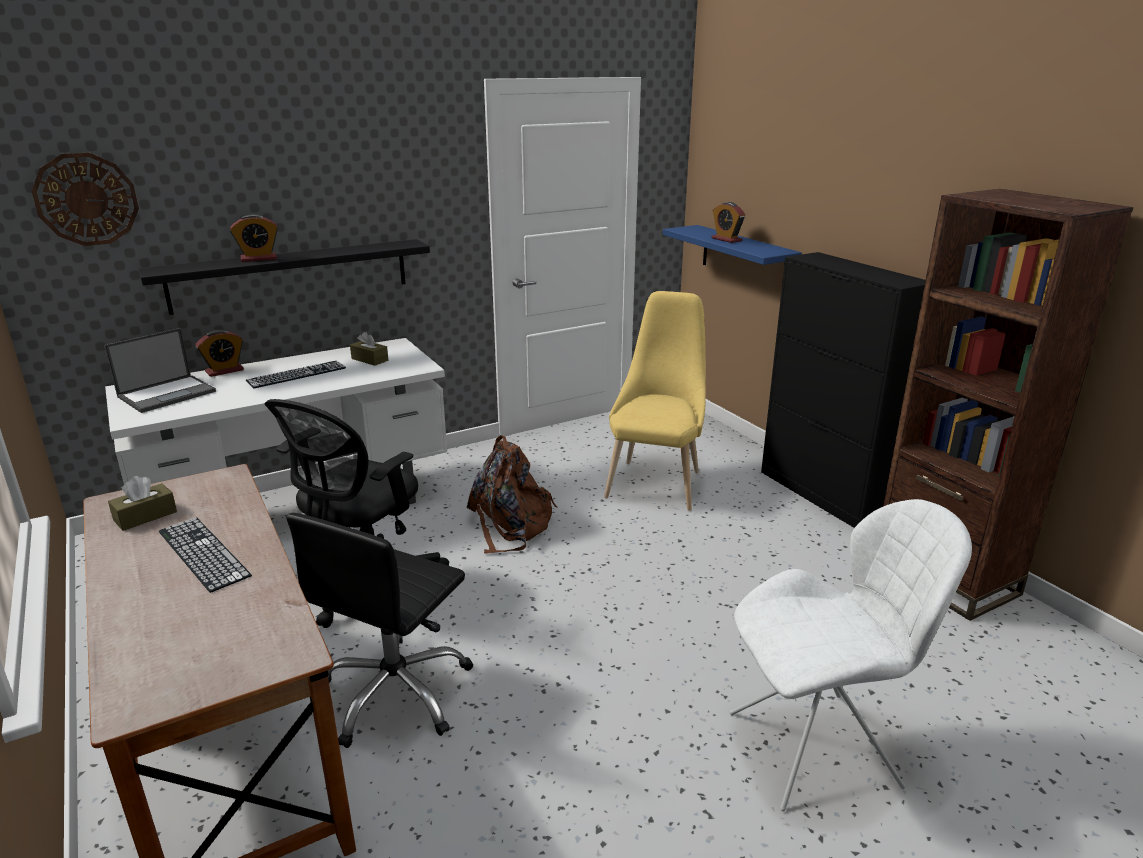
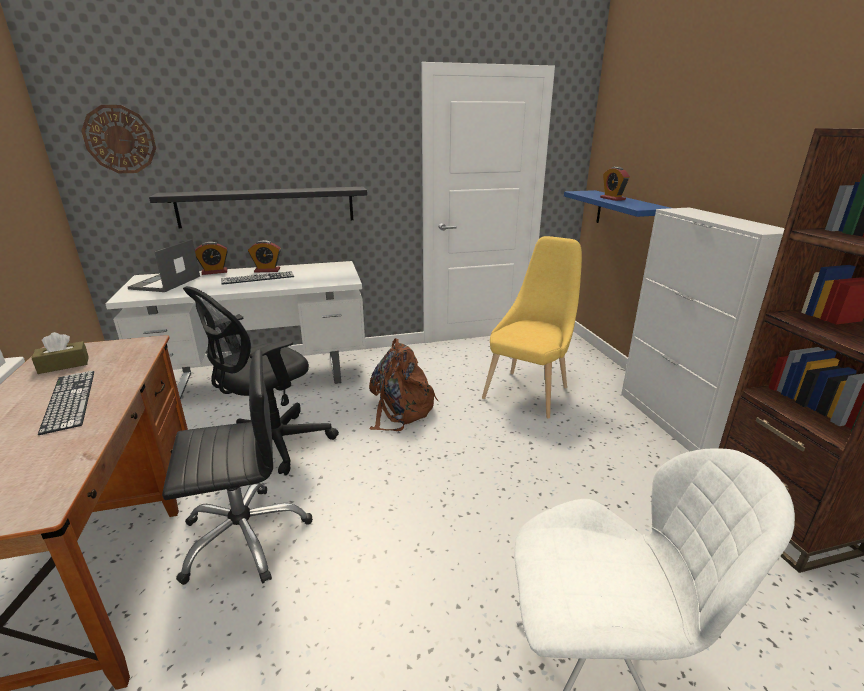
camera: 15 degrees right, 0 degrees up
(168, 394) = (165, 283): laptop -> laptop turned 135 degrees clockwise
(259, 258) = (239, 191): alarm clock -> alarm clock (267, 270)
(370, 359) = (315, 272): brown tissue box -> none
(396, 692) = (244, 536): black office chair -> black office chair turned 150 degrees counterclockwise
(822, 495) = (671, 421): black cabinet -> white cabinet

